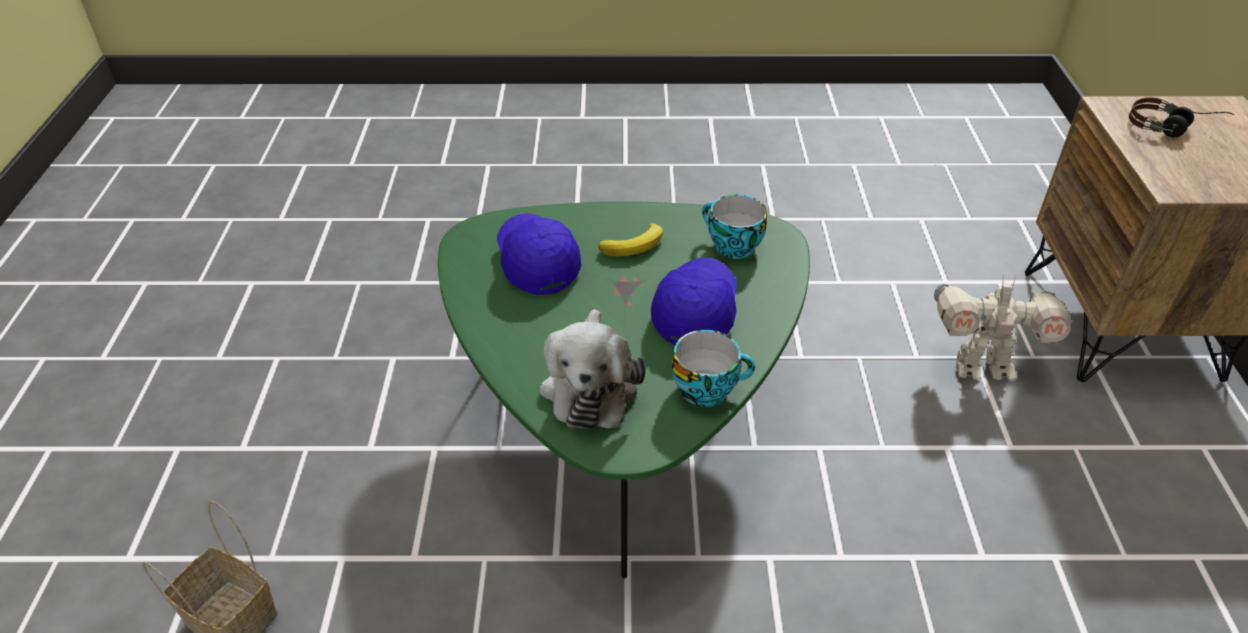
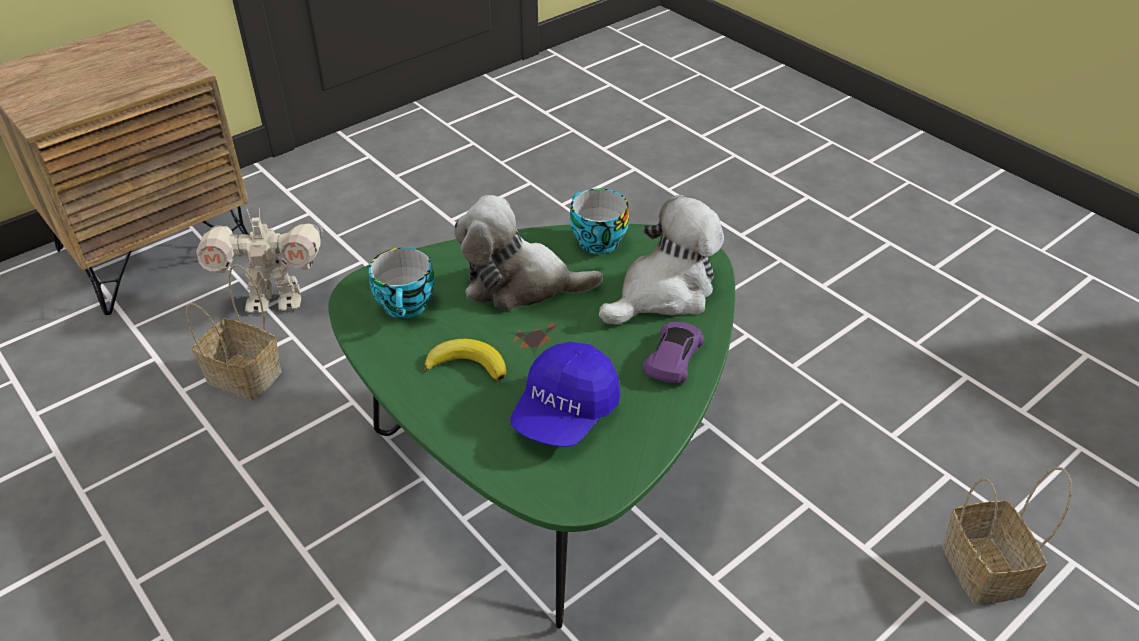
camera: 130 degrees left, 0 degrees up
(517, 343) = (674, 356): none -> purple toy car
(695, 311) = (520, 284): blue cap -> plush toy
(882, 316) = (247, 376): none -> basket
(981, 366) = (275, 300): toy robot -> toy robot turned 120 degrees clockwise
(1173, 129) = (72, 87): headphones -> none

